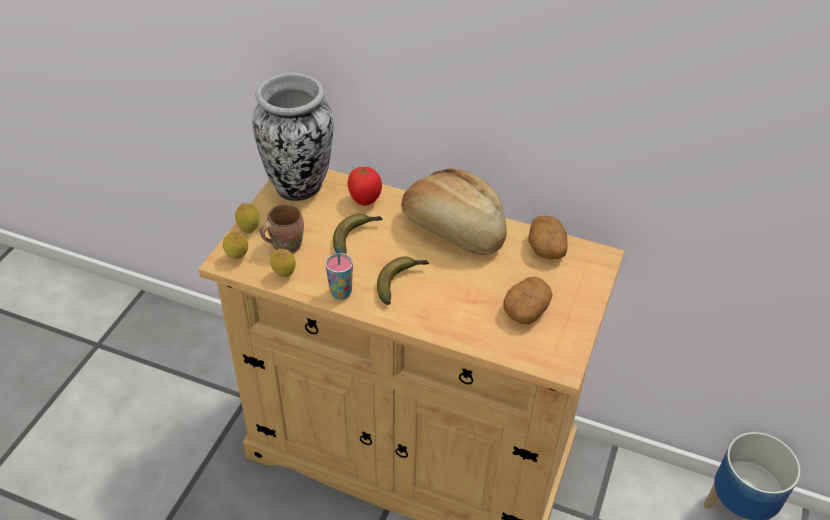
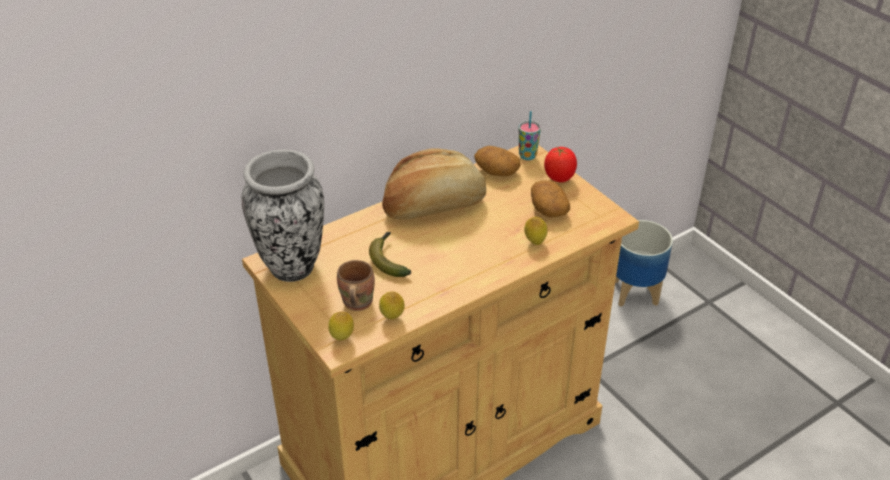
camera: 55 degrees left, 5 degrees down
(249, 229) = (313, 318): lemon -> lemon (534, 242)
(341, 293) = (444, 294): cup -> cup (527, 156)
(365, 200) = (350, 236): tomato -> tomato (559, 179)
(400, 281) = (462, 256): banana -> none

